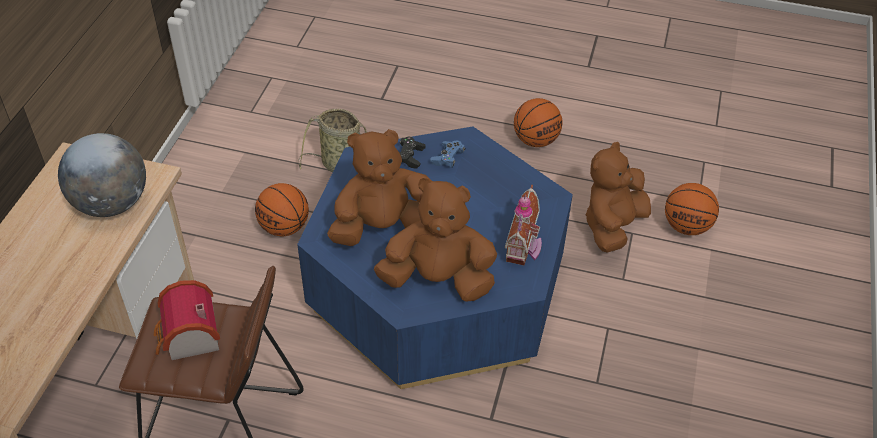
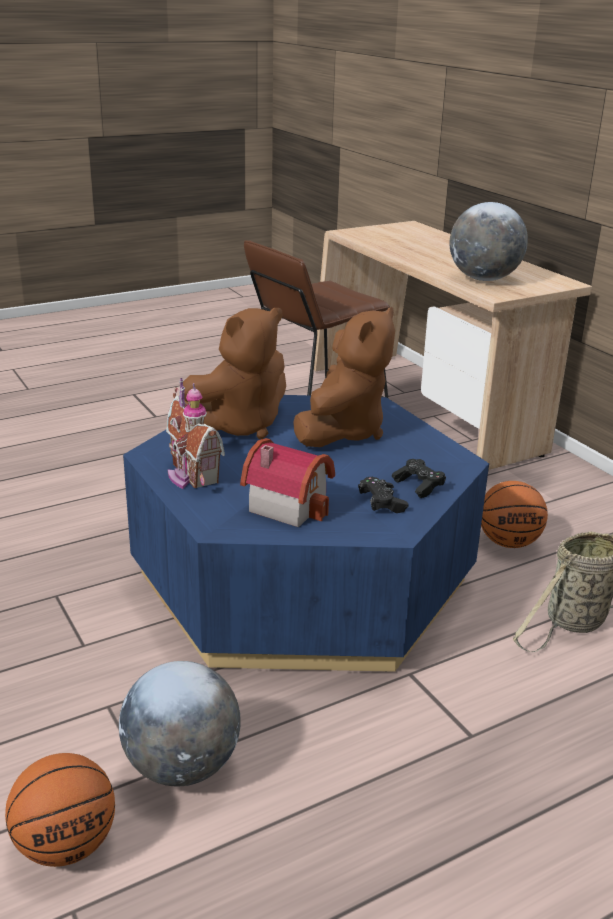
camera: 135 degrees right, 20 degrees down
(188, 338) = (328, 296): toy house -> toy house (288, 504)
(447, 158) = (382, 503): blue game controller -> black game controller
(535, 140) = (438, 827): basketball -> none
(612, 226) = (182, 766): brown plush toy -> globe

